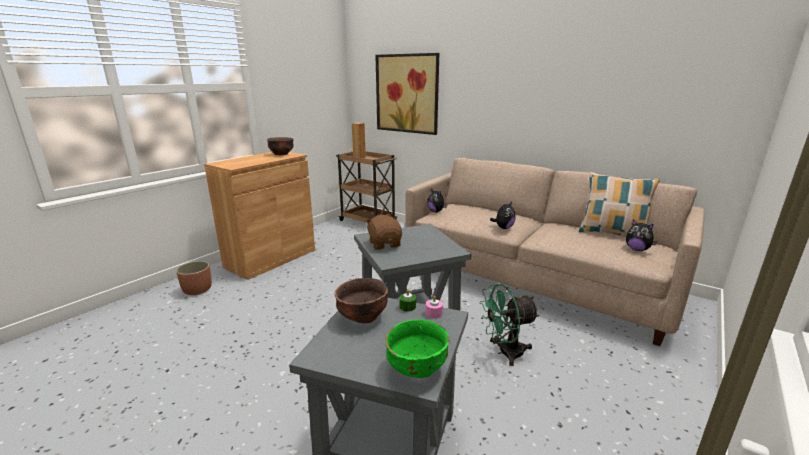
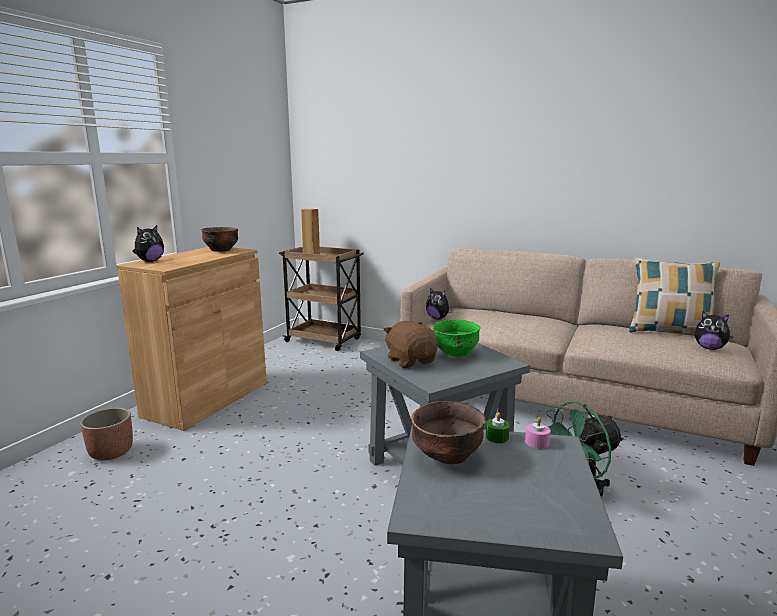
camera: 10 degrees left, 5 degrees down
(407, 94) = (376, 170): picture -> none
(417, 369) = (568, 517): green bowl -> green bowl (456, 353)
(503, 228) = (538, 333): plush toy -> plush toy (150, 261)

